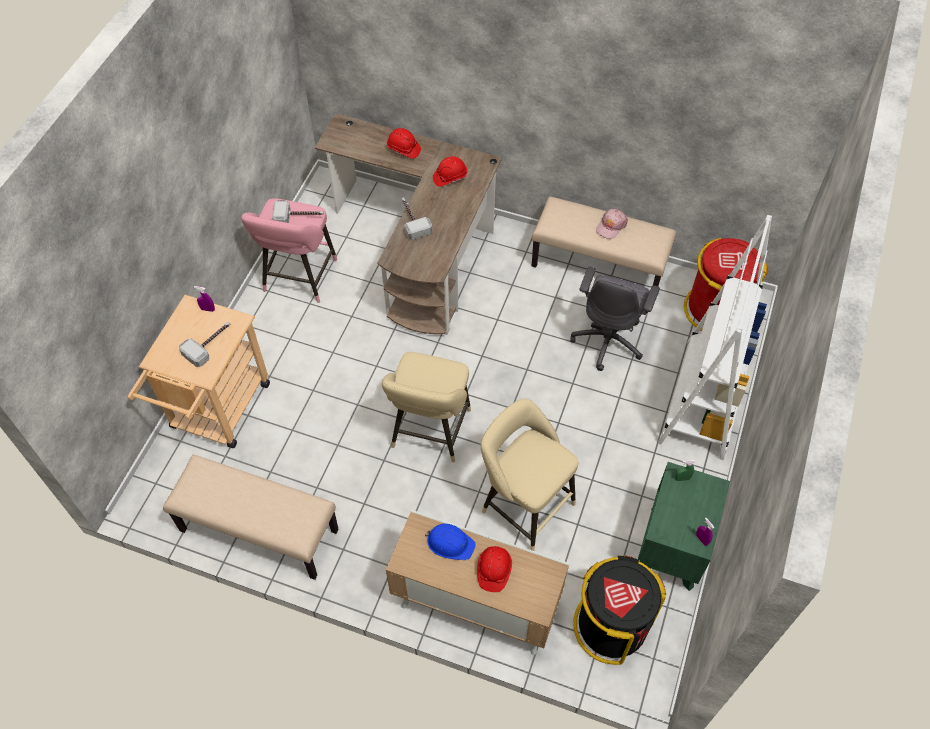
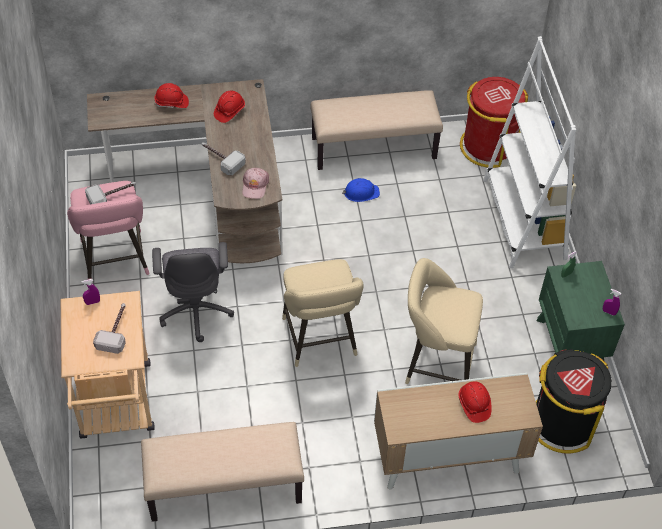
camera: 30 degrees left, 5 degrees down
(450, 543) = (425, 400): blue hard hat -> blue hard hat (361, 192)
(608, 340) = (420, 204): grey office chair -> grey office chair (196, 310)
(611, 226) = (380, 105): pink cap -> pink cap (255, 186)

